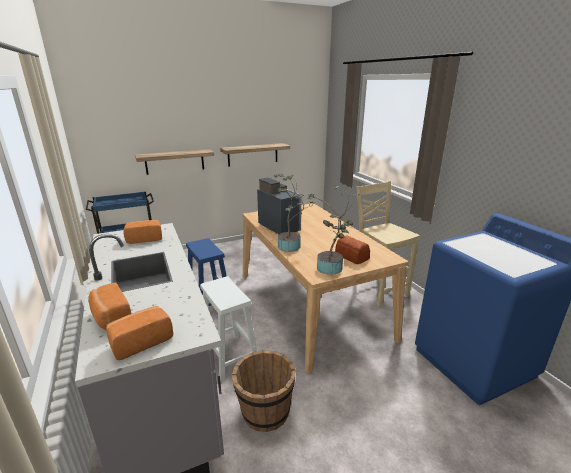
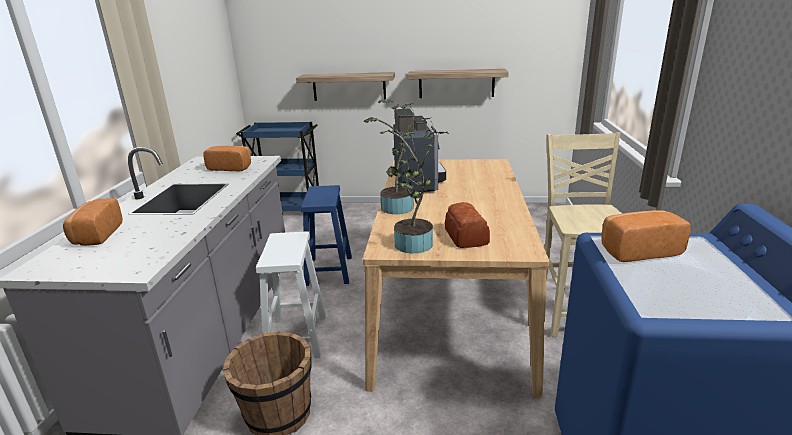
camera: 30 degrees right, 0 degrees up
(141, 341) = (85, 263): bread -> bread (637, 250)

